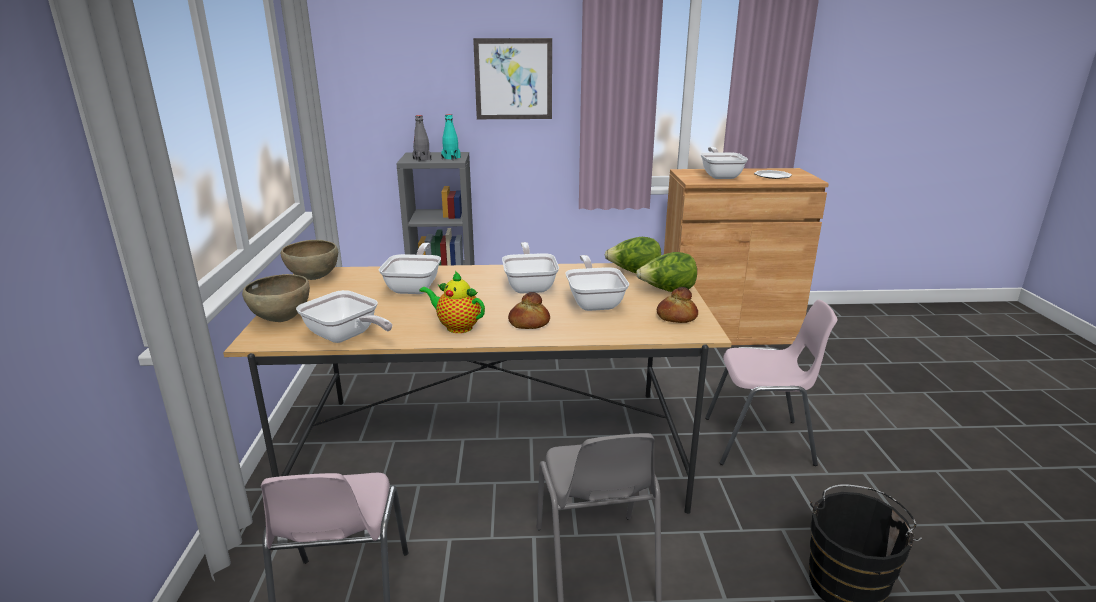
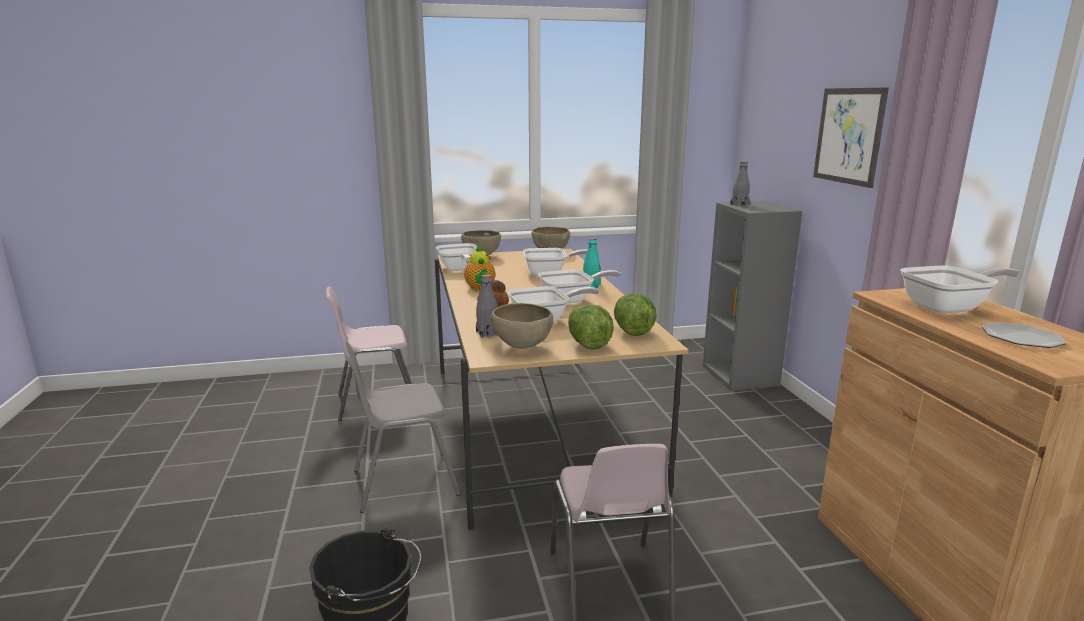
camera: 80 degrees right, 5 degrees down
(346, 337) = (459, 270): frying pan -> frying pan turned 45 degrees counterclockwise
(451, 158) = (759, 209): turquoise bottle -> turquoise bottle (591, 285)
(456, 327) = (480, 288): teapot -> teapot turned 150 degrees clockwise
(633, 330) = (487, 333): none -> grey bottle
(676, 317) = (522, 347): bread -> brown bowl

